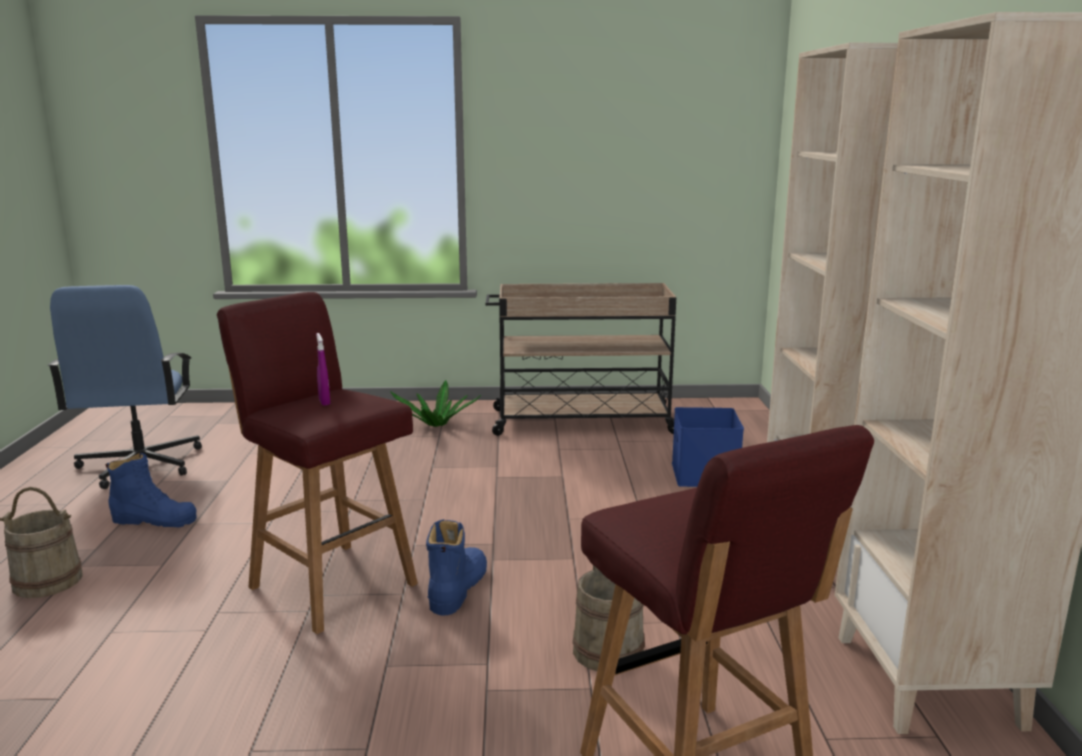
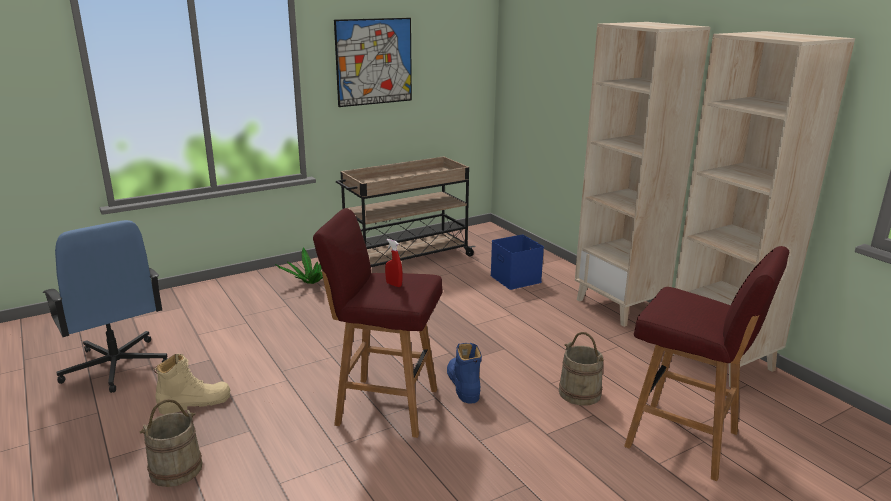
camera: 30 degrees left, 5 degrees up
(154, 520) = (195, 403): blue boot -> beige boot
(324, 402) = (394, 284): purple spray bottle -> red spray bottle
(573, 141) = (374, 62): none -> picture

